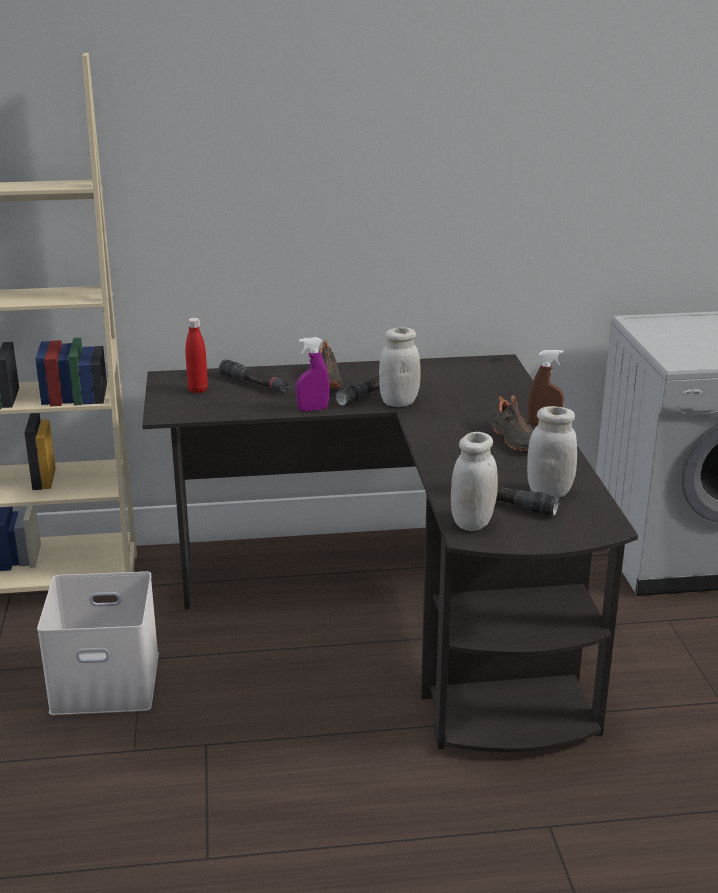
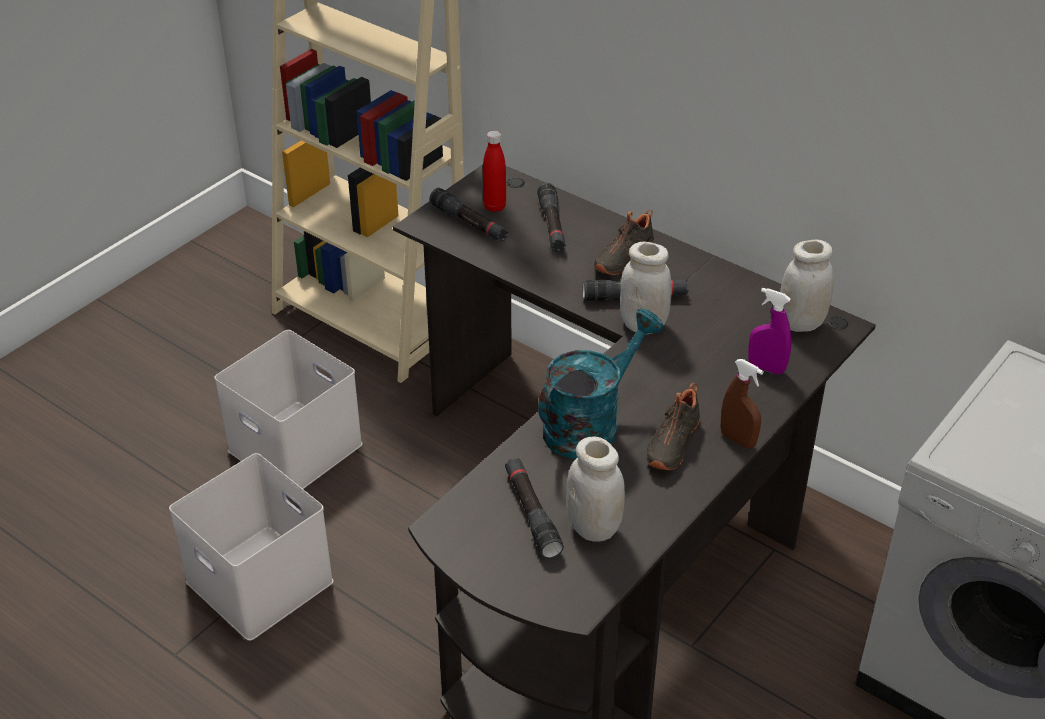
camera: 45 degrees right, 15 degrees up
(196, 403) = (469, 223): none -> black flashlight
(202, 774) = (256, 581): none -> white storage box
(313, 409) = (552, 288): purple spray bottle -> purple spray bottle (766, 368)
(457, 453) = (590, 424): none -> turquoise watering can
(472, 523) = (468, 515): white jar -> white jar (801, 323)

